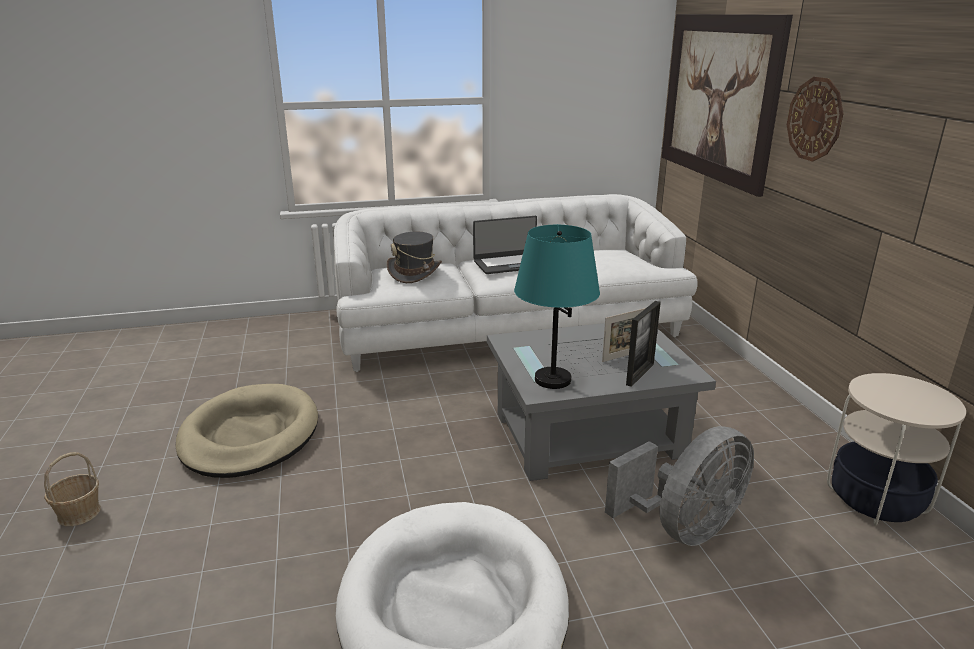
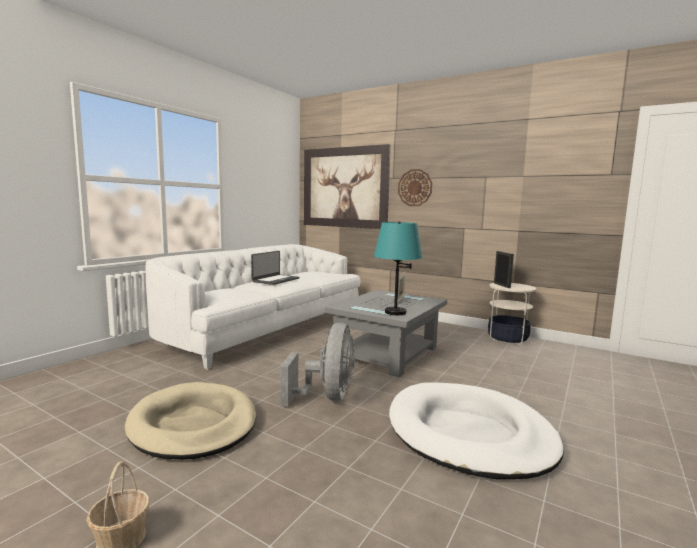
camera: 45 degrees left, 15 degrees down
(415, 272) = (226, 291): grey hat -> none
(640, 374) = (420, 303): picture frame -> picture frame (502, 285)
(684, 528) = (479, 368): grey fan -> grey fan (327, 397)

